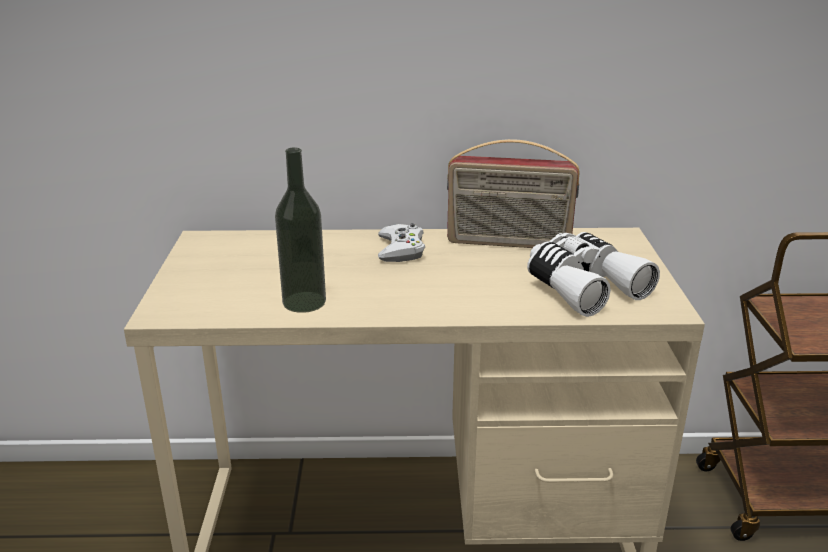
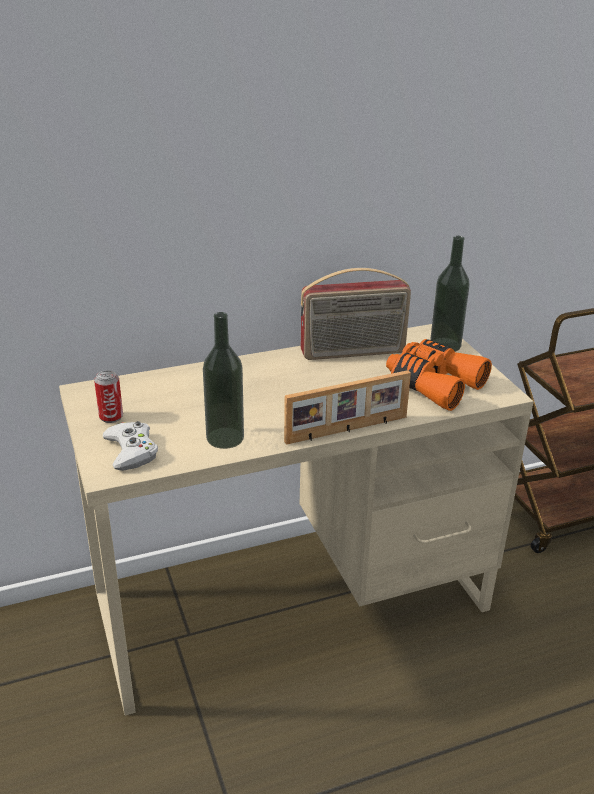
camera: 20 degrees left, 5 degrees up
(206, 265) = (111, 417): none -> can
(401, 249) = (270, 373): white game controller -> white game controller (131, 451)
(445, 317) = (347, 430): none -> picture frame
(582, 286) = (432, 384): white binoculars -> orange binoculars
(625, 250) = (445, 345): none -> bottle

